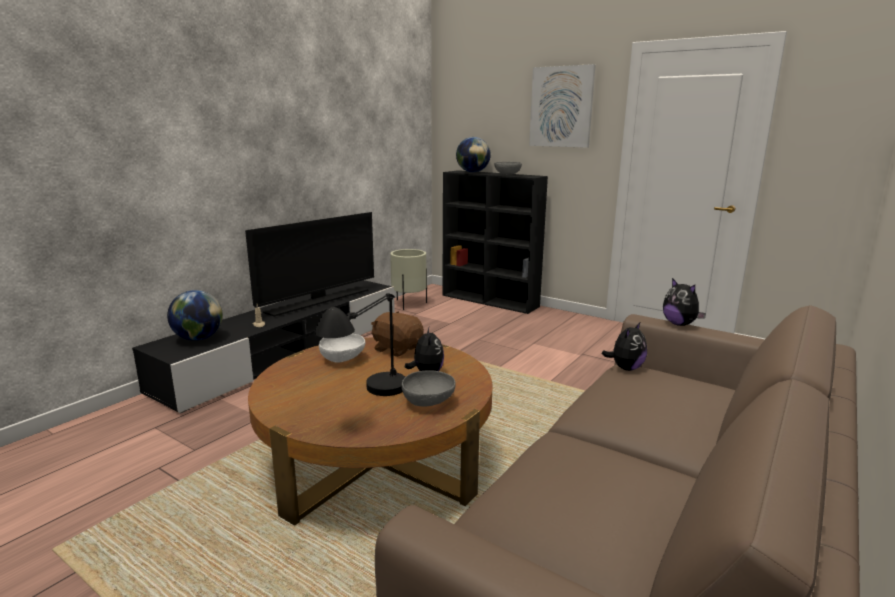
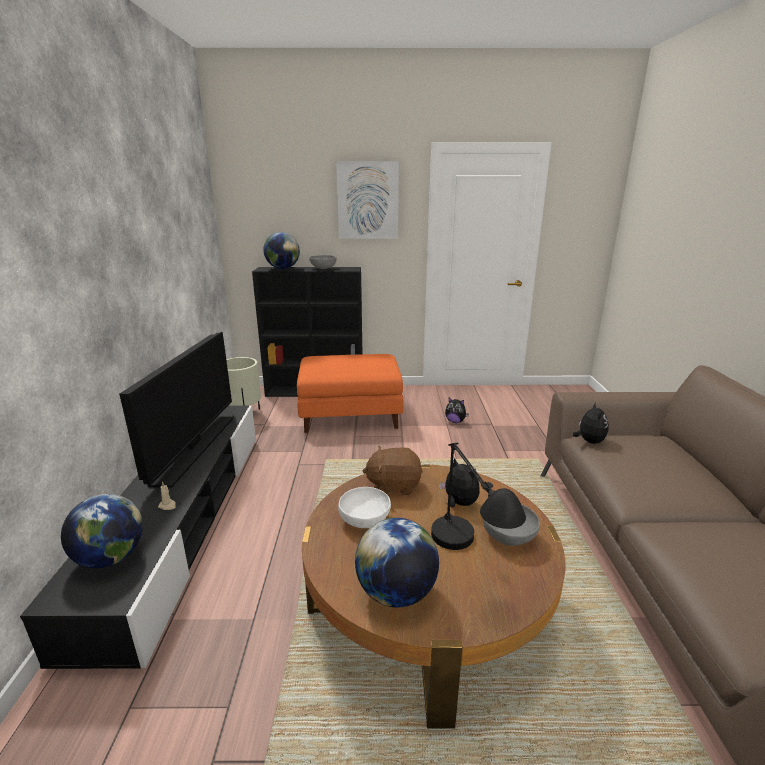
camera: 35 degrees left, 5 degrees up
(295, 398) = (396, 592): none -> globe
(497, 324) = (351, 415): none -> orange ottoman
(680, 324) = (598, 393): plush toy -> plush toy (455, 421)

